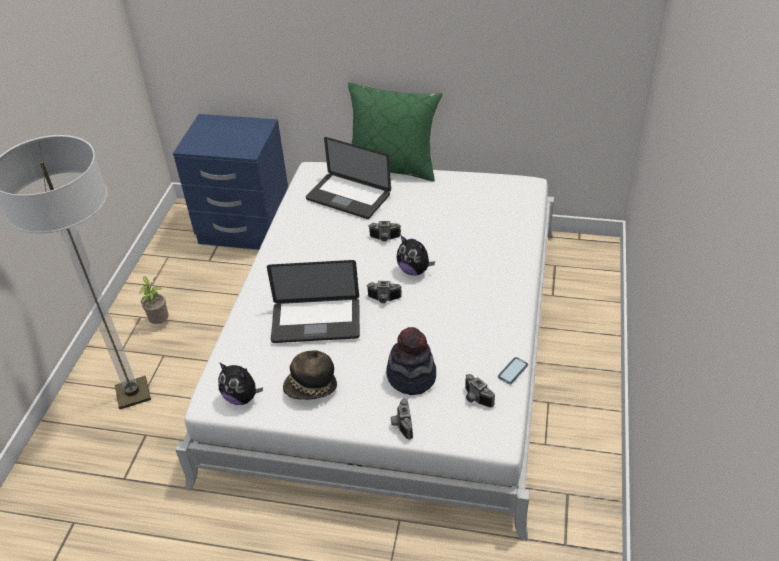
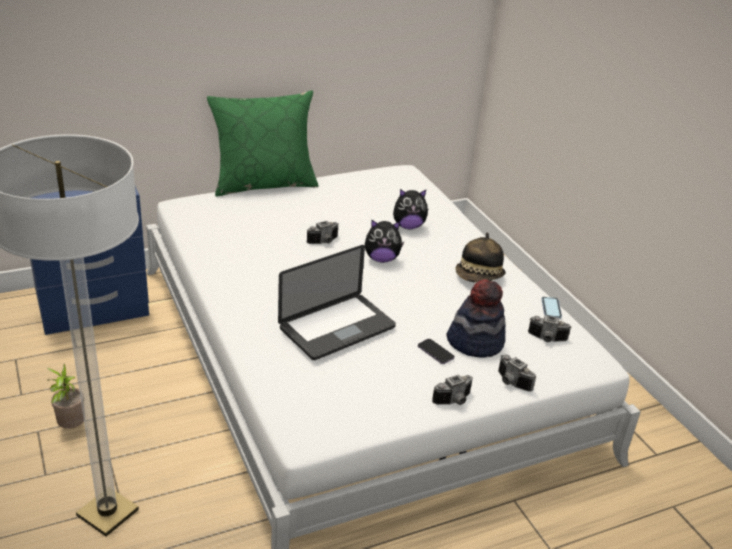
camera: 40 degrees left, 10 degrees down
(242, 397) = (334, 421): plush toy -> plush toy (408, 226)
(311, 388) = (395, 386): hat -> hat (479, 277)
(348, 197) = (247, 218): laptop -> none
(369, 372) = (435, 352): none -> phone
(384, 299) = (381, 289): camera -> camera (455, 401)

